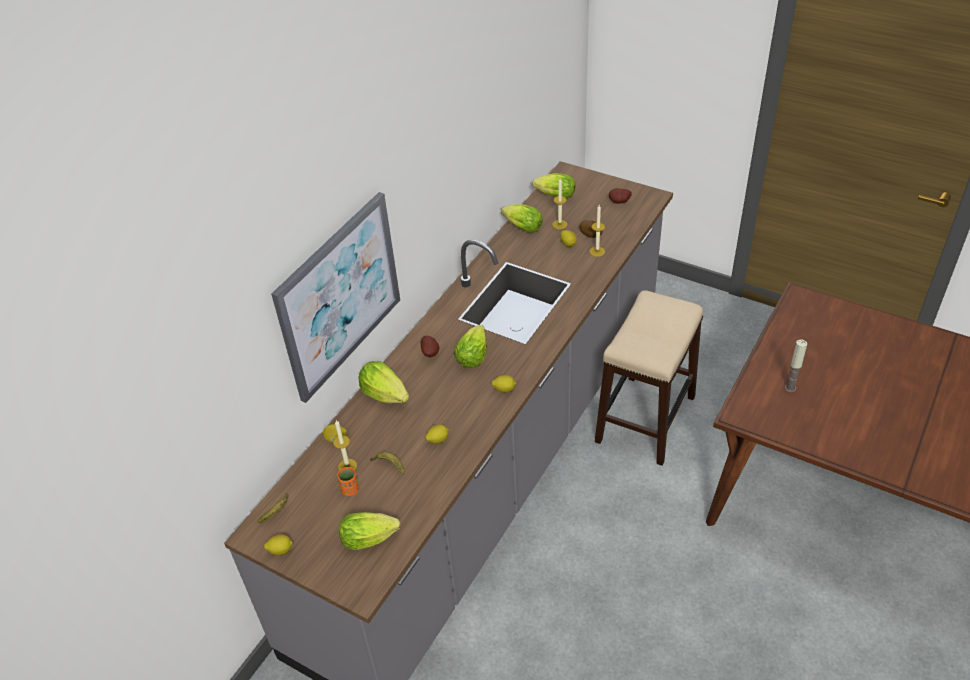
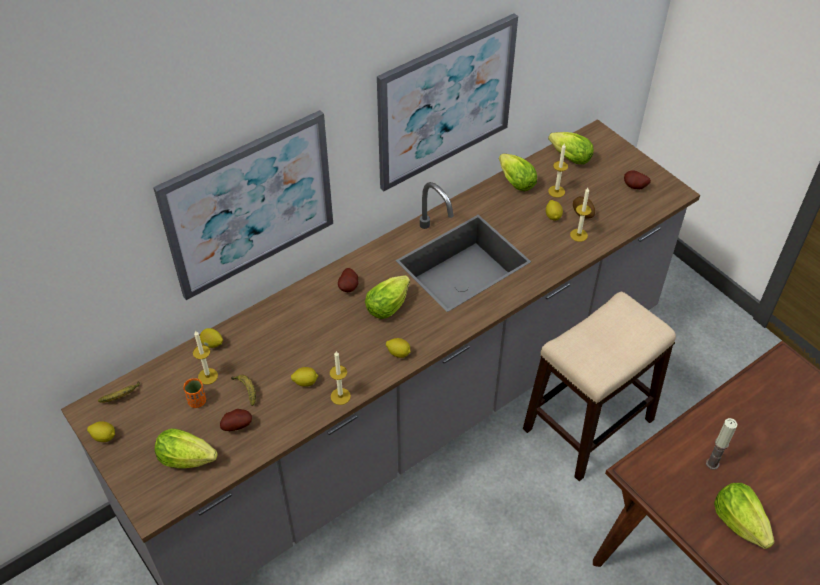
camera: 20 degrees right, 5 degrees up
(384, 394) = (282, 315): lettuce -> lettuce (739, 522)
(398, 495) = (237, 425): none -> potato
(460, 167) = (445, 102): none -> picture
(475, 440) = (340, 396): none -> candle

